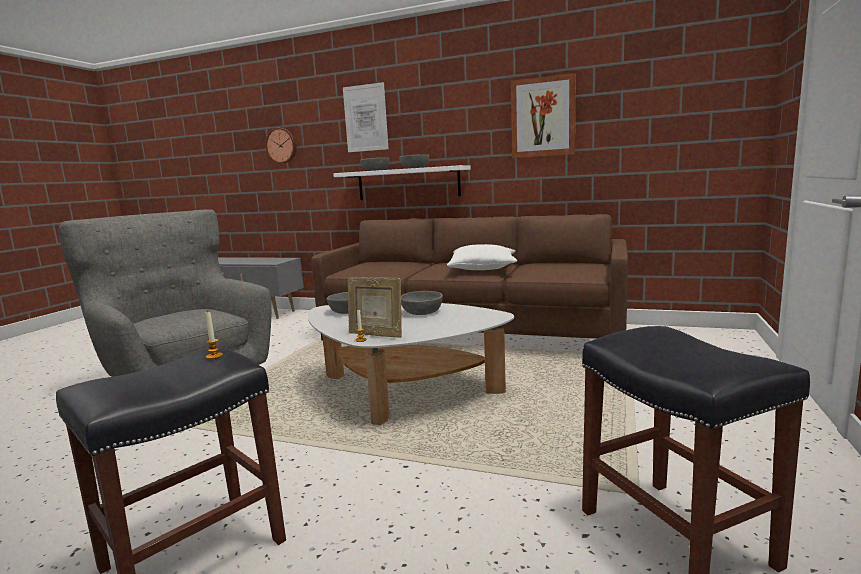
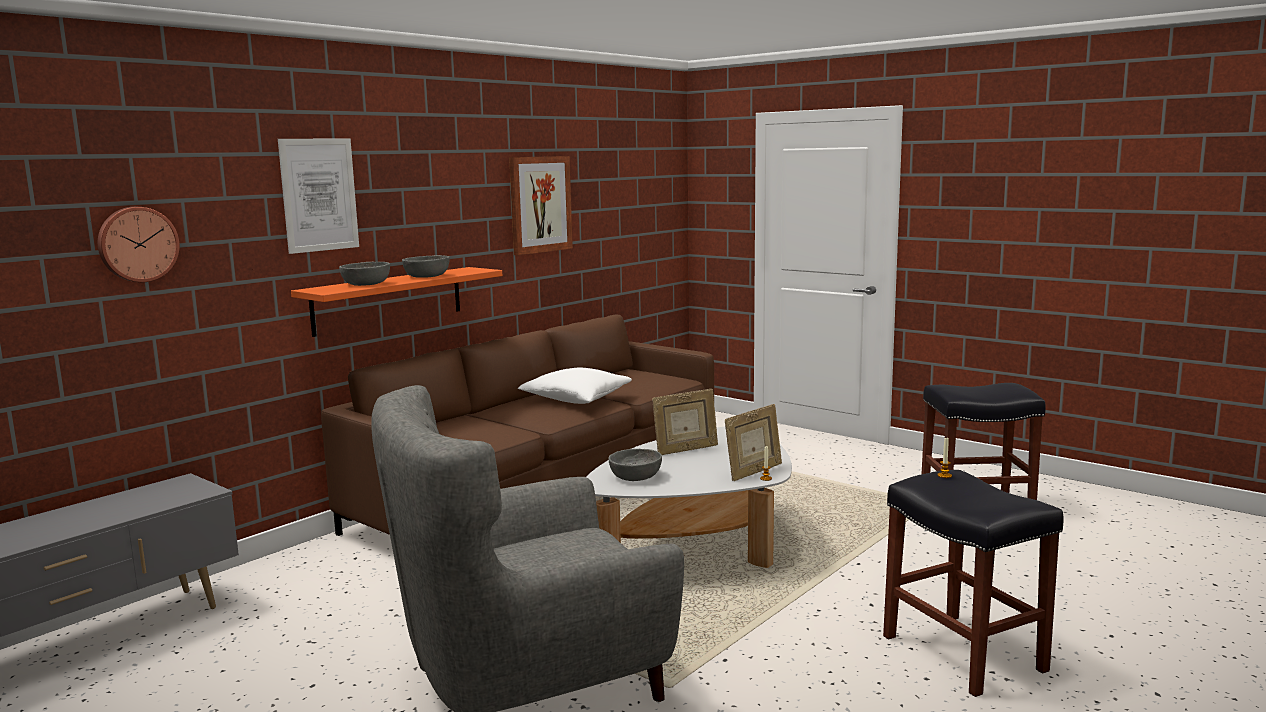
camera: 70 degrees left, 0 degrees up
(408, 183) = (388, 300): white shelf -> orange shelf
(422, 312) = (686, 450): grey bowl -> picture frame

